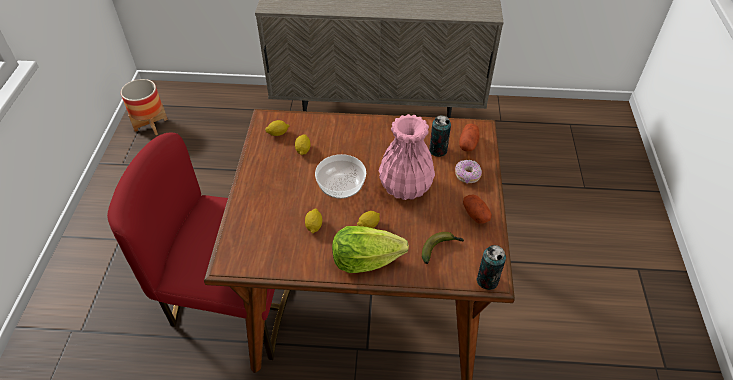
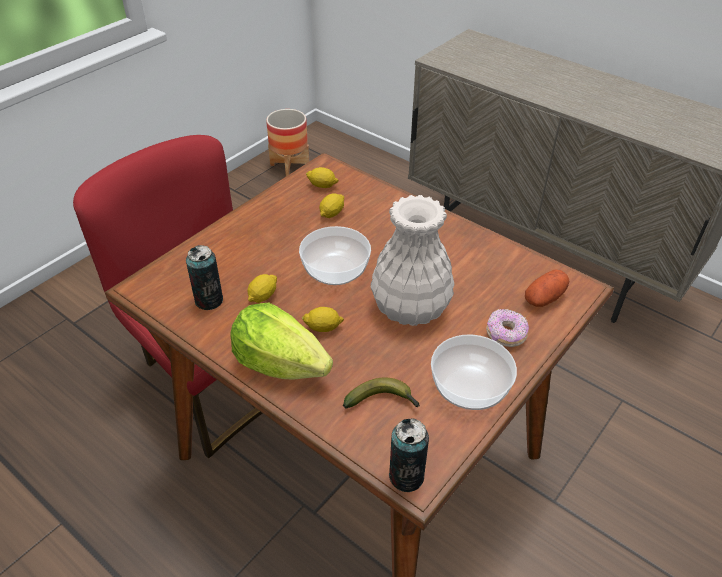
camera: 35 degrees right, 5 degrees down
(405, 187) = (409, 308): pink vase -> white vase
(438, 150) = (494, 287): can -> can (209, 300)
(475, 214) = (471, 386): potato -> bowl

